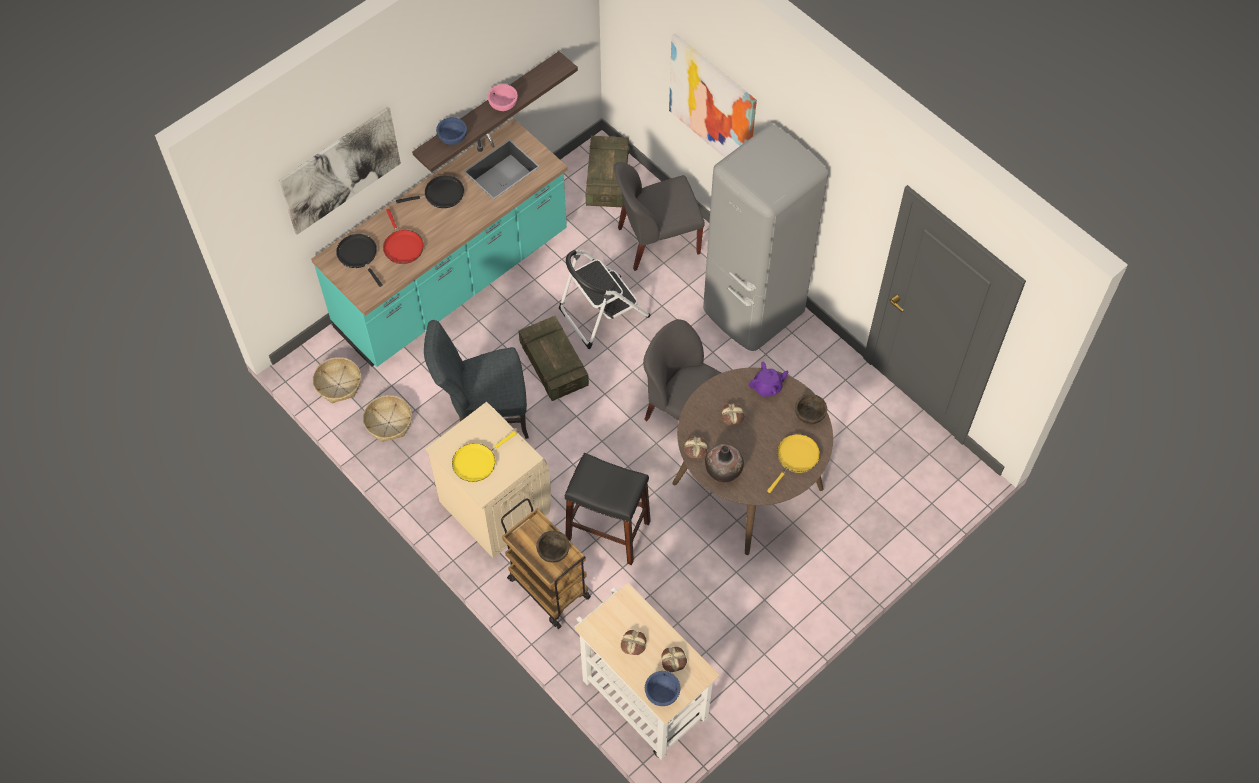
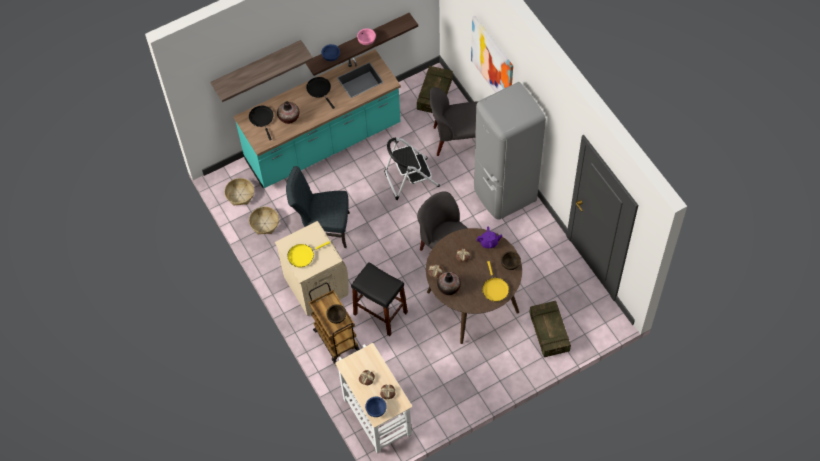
camera: 15 degrees right, 0 degrees up
(341, 170) = (257, 67): picture -> shelf
(402, 246) = (289, 117): red frying pan -> vase
(441, 194) = (319, 90): black frying pan -> black frying pan turned 120 degrees counterclockwise
(554, 365) = (372, 206): crate -> crate (549, 333)
(796, 458) = (494, 288): yellow frying pan -> yellow frying pan turned 120 degrees clockwise

